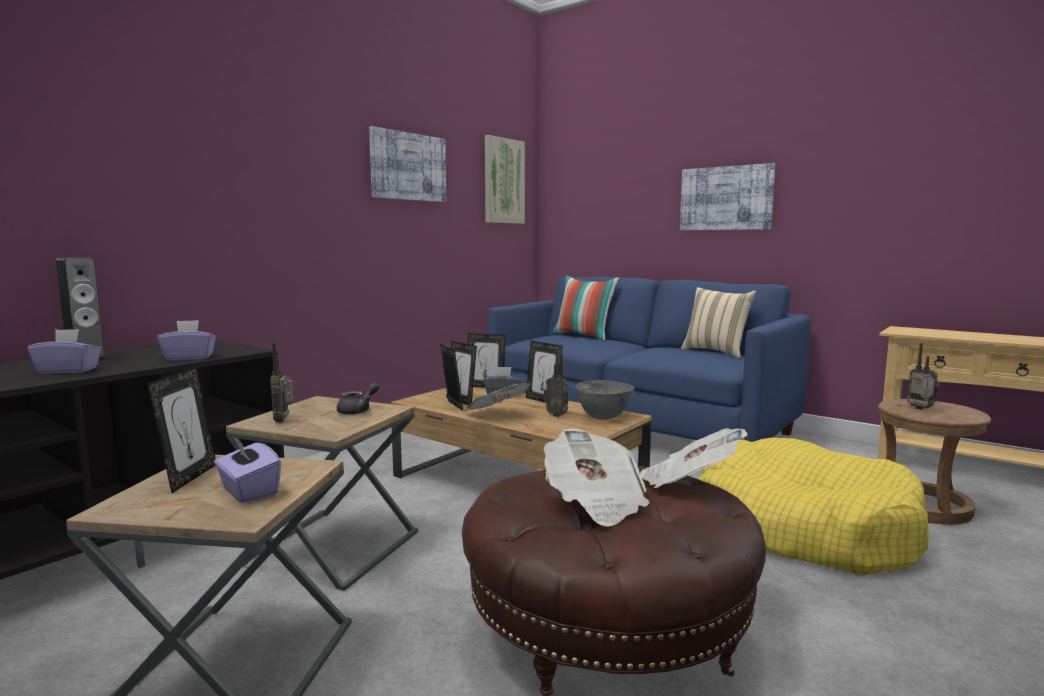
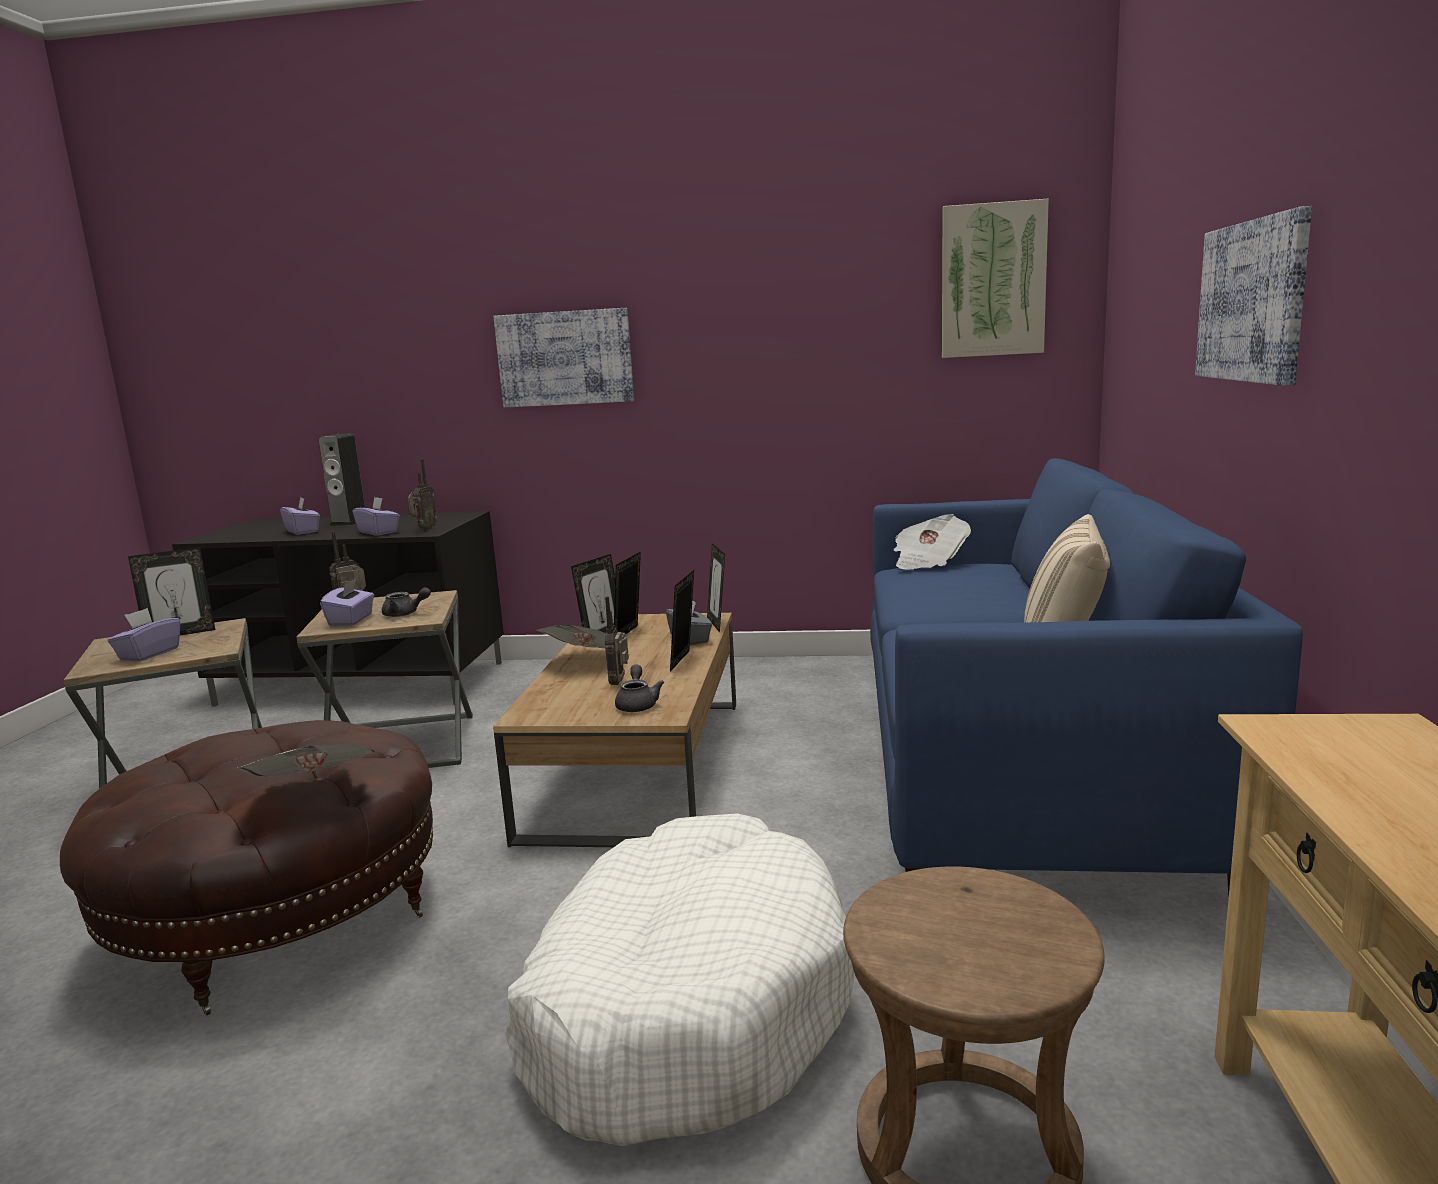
camera: 60 degrees right, 5 degrees up
(332, 424) = (351, 620): none -> purple tissue box
(408, 167) = (769, 288): picture -> picture (565, 358)
(584, 336) = (1014, 576): pillow -> none
(594, 503) = (228, 765): newspaper -> newspaper (928, 562)
(603, 417) = (637, 704): grey bowl -> grey teapot
(803, 528) = (686, 1004): yellow dog bed -> white dog bed
(920, 409) = (949, 914): radio -> radio (424, 529)

